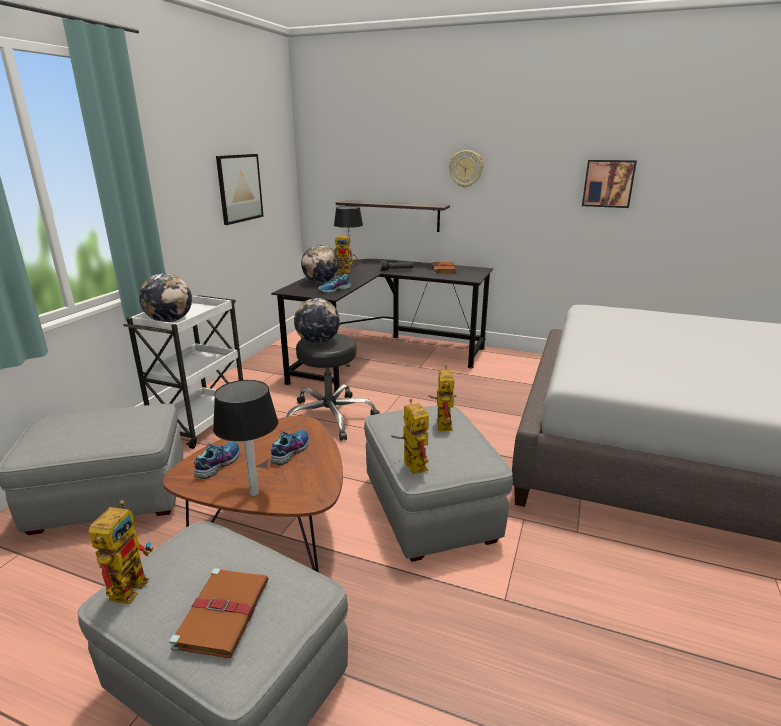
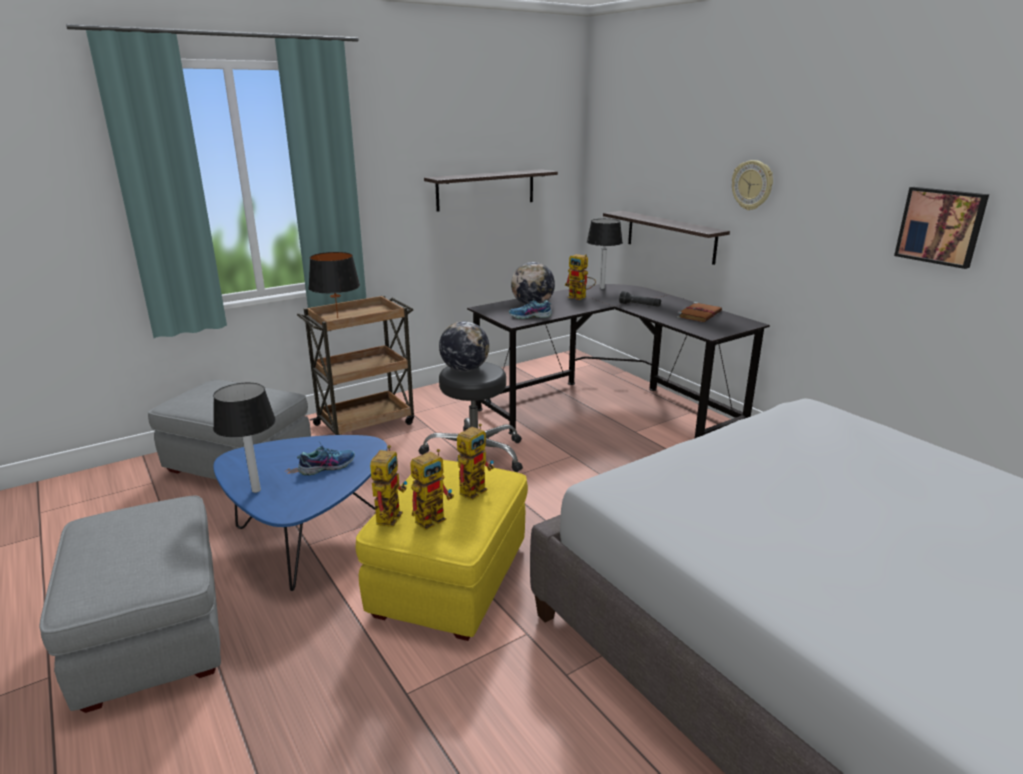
camera: 35 degrees right, 0 degrees up
(131, 582) = (102, 517): toy robot -> toy robot (434, 517)
(170, 321) = (337, 318): globe -> black table lamp
(201, 422) = (366, 423): white cart -> brown cart
(218, 464) = (266, 457): shoe -> none
(223, 612) = (114, 562): brown book -> none
(240, 188) = (486, 190): picture -> shelf
(274, 529) = (309, 538): brown coffee table -> blue coffee table
(429, 508) = (451, 579): grey ottoman -> yellow ottoman

